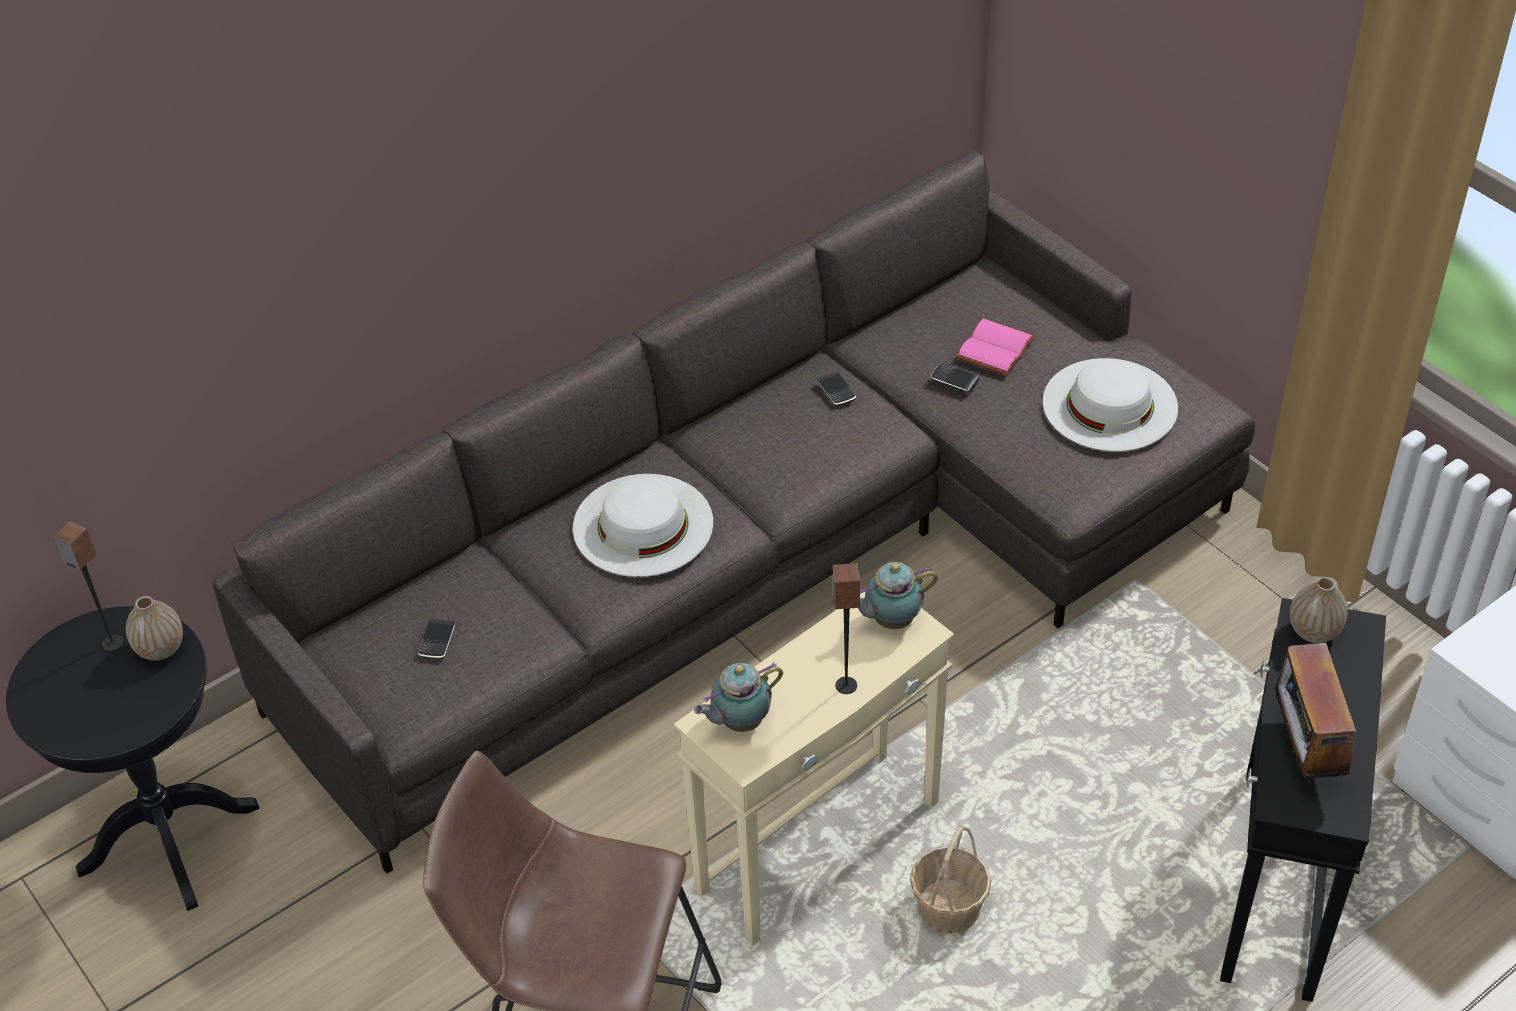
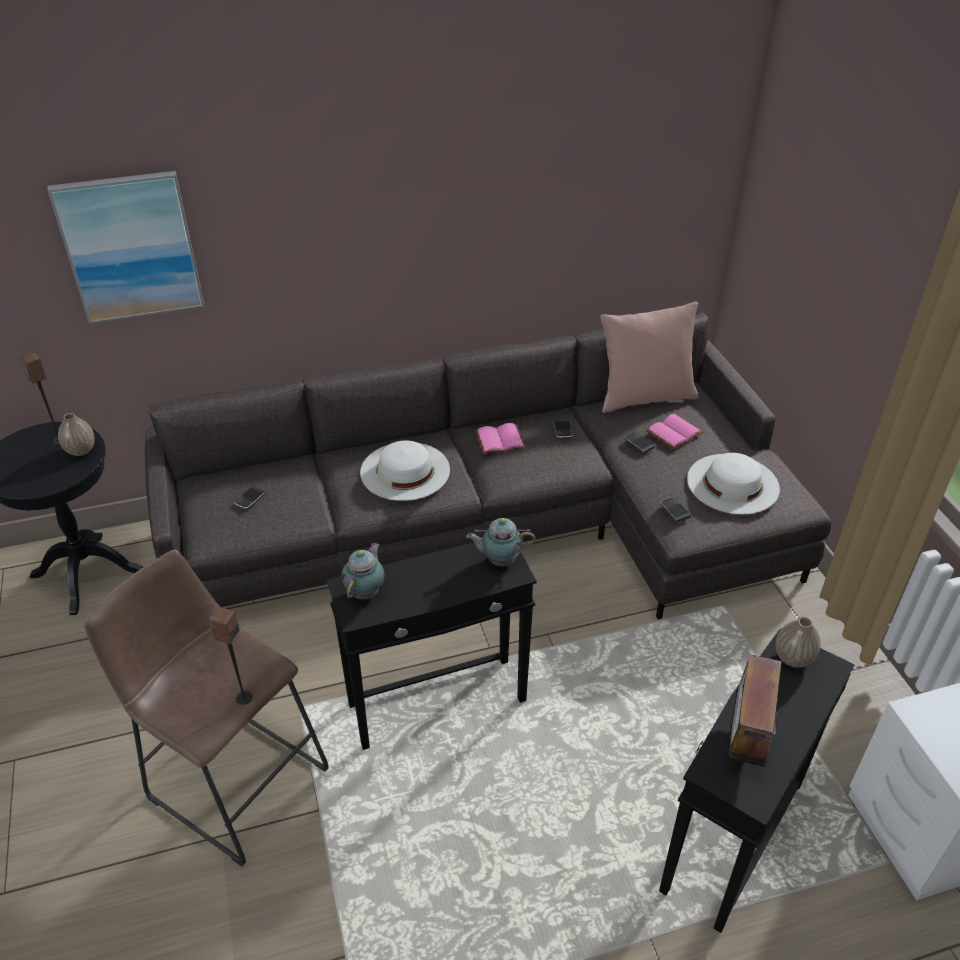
camera: 20 degrees right, 5 degrees down
(176, 313) = (130, 247): none -> picture
(739, 722) = (366, 591): teapot -> teapot turned 120 degrees clockwise
(755, 436) = (499, 441): none -> pink book
(820, 847) = (438, 703): beige side table -> black side table
(845, 685) = (447, 590): speaker -> speaker (243, 697)
(924, 302) = (645, 397): none -> pink pillow
(948, 908) = (498, 771): basket -> none
(1050, 469) = (674, 511): none -> phone

